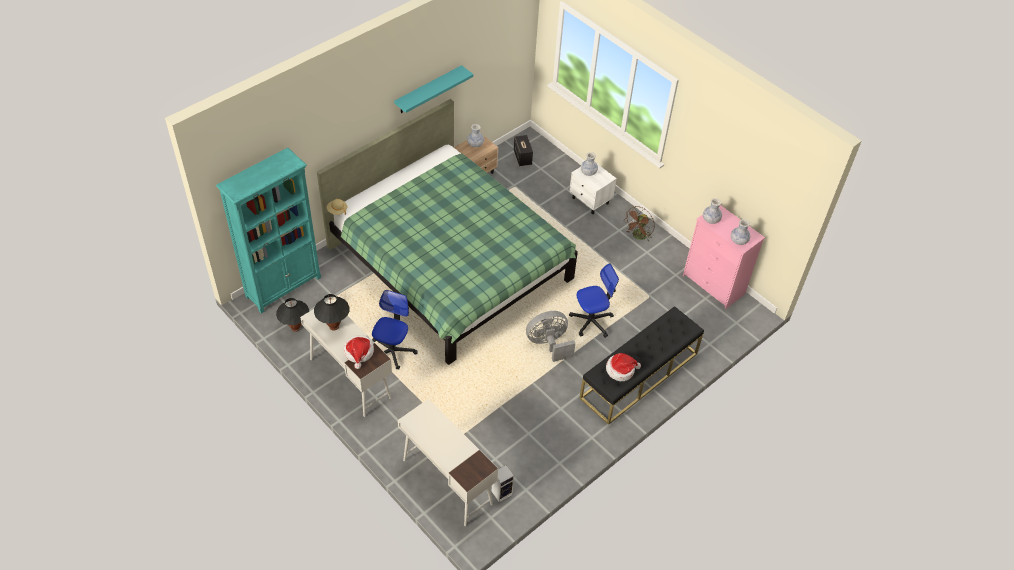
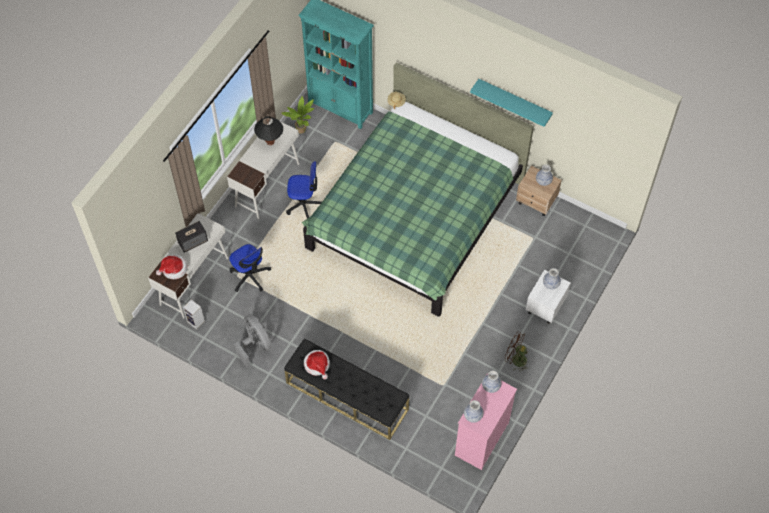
camera: 75 degrees right, 10 degrees up
(295, 328) = (302, 131): black table lamp -> potted plant
(359, 353) = (251, 167): hat -> hat (173, 269)
(522, 157) = (576, 234): speaker -> speaker (193, 241)
(548, 344) = (355, 316): grey fan -> grey fan (255, 345)
(591, 321) = (394, 343): office chair -> office chair (250, 276)

